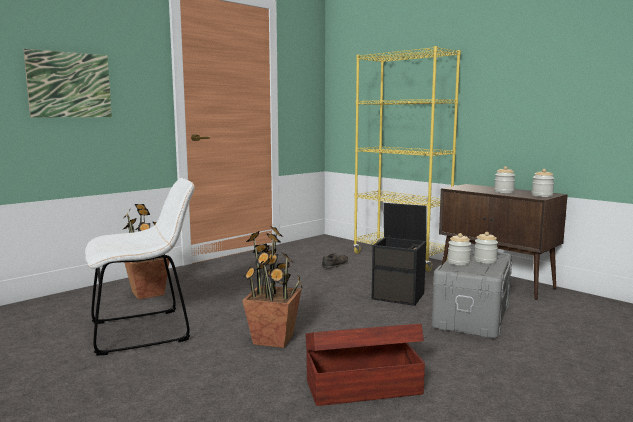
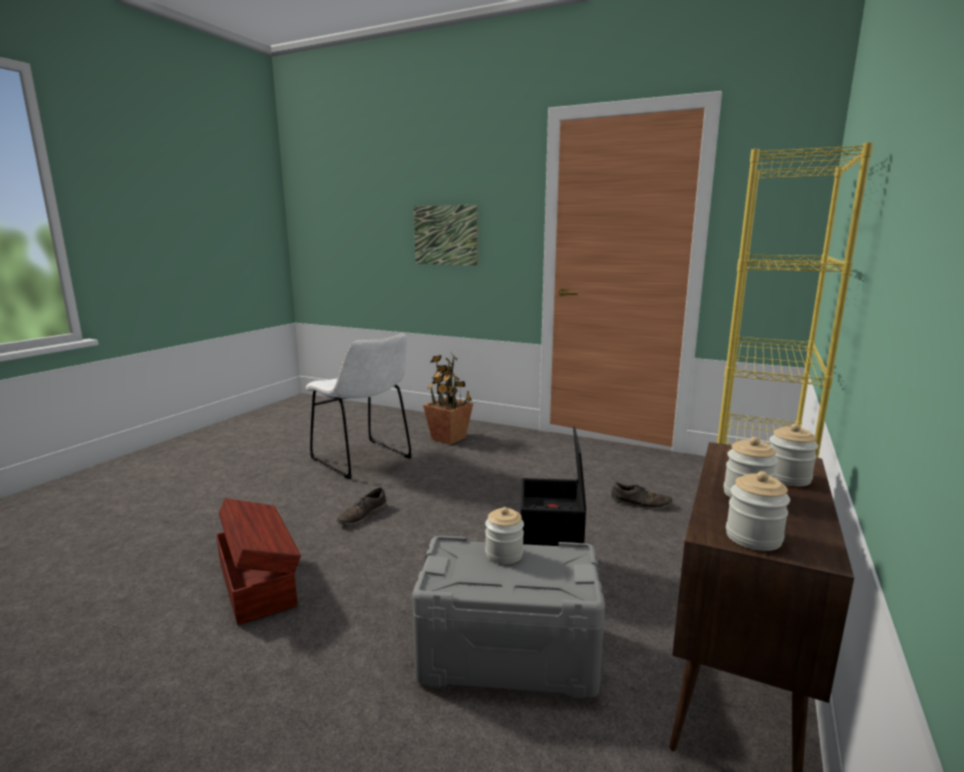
camera: 70 degrees right, 5 degrees up
(273, 339) = (362, 515): potted plant -> brown shoe
(485, 260) = (535, 579): jar -> jar (787, 478)

